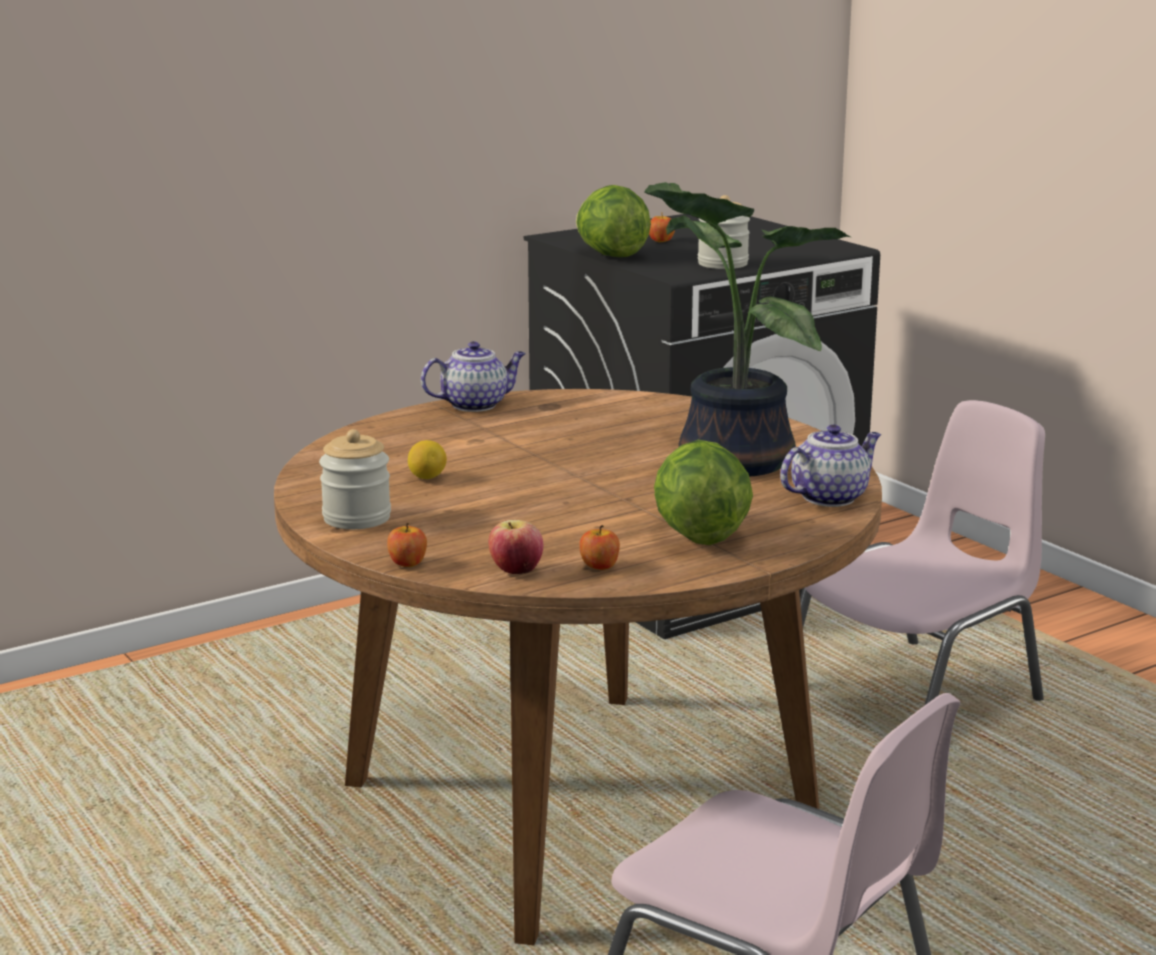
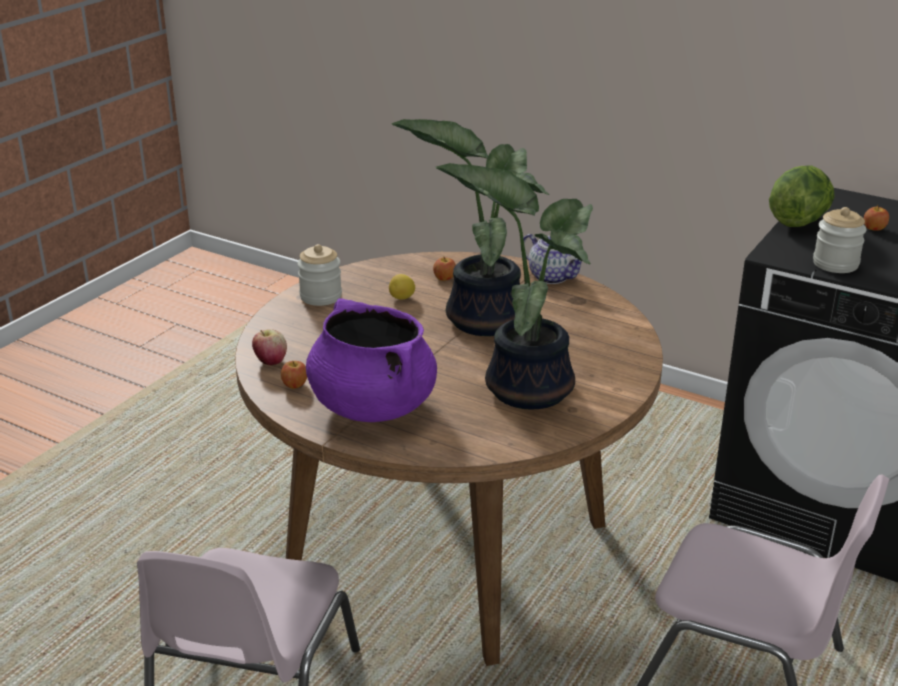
camera: 65 degrees right, 10 degrees up
(407, 563) = (262, 328): apple -> apple (444, 278)
(537, 451) = (482, 318): none -> potted plant
(698, 535) = (372, 406): lettuce -> purple cooking pot
(830, 497) = (486, 440): teapot -> none

